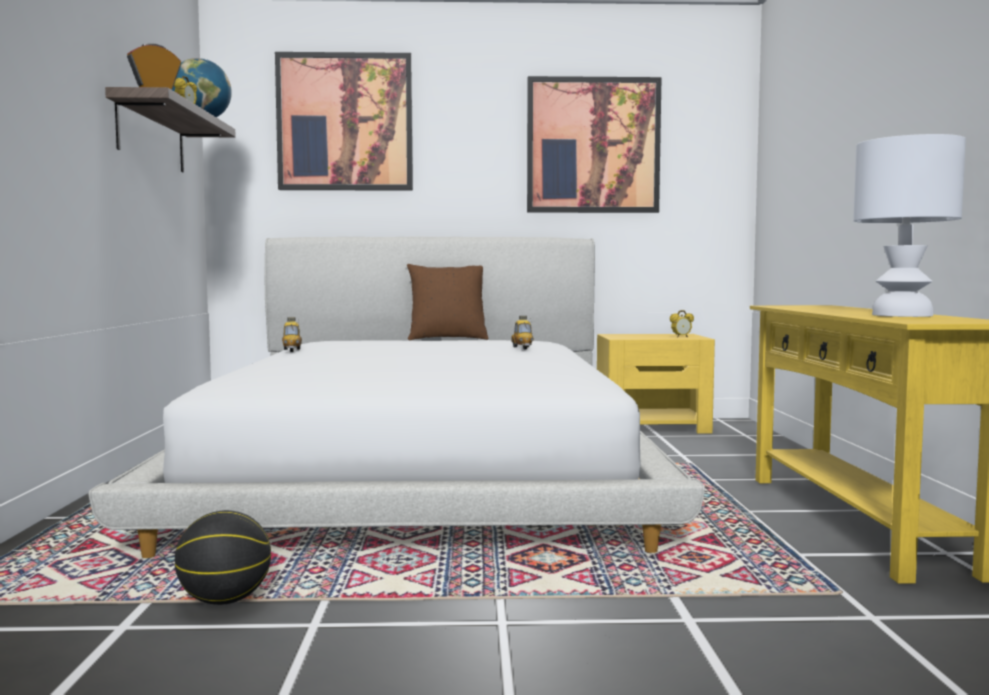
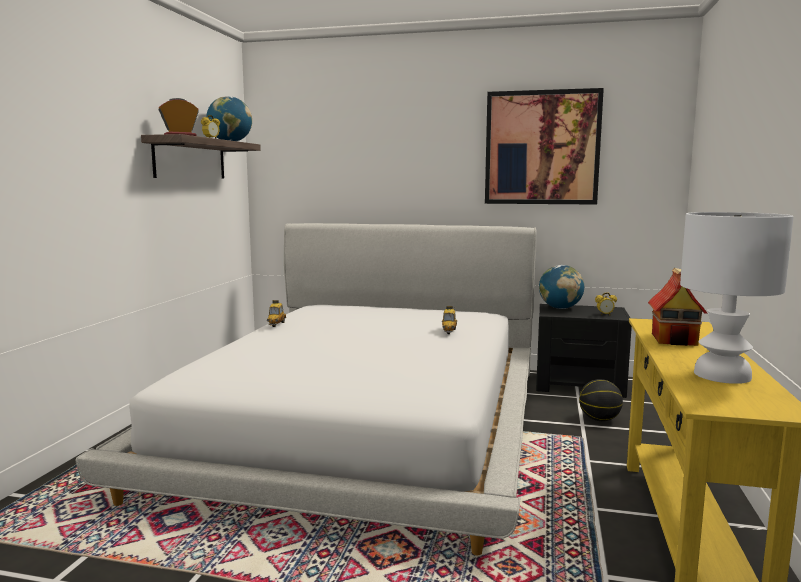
camera: 15 degrees right, 5 degrees up
(224, 600) = (134, 562): basketball -> basketball (599, 419)
(345, 122) = (345, 133): picture -> none
(447, 339) = (412, 306): brown pillow -> none
(625, 335) = (560, 308): none -> globe
(652, 426) = (579, 384): yellow nightstand -> black nightstand
(820, 308) = (675, 339): none -> toy house

